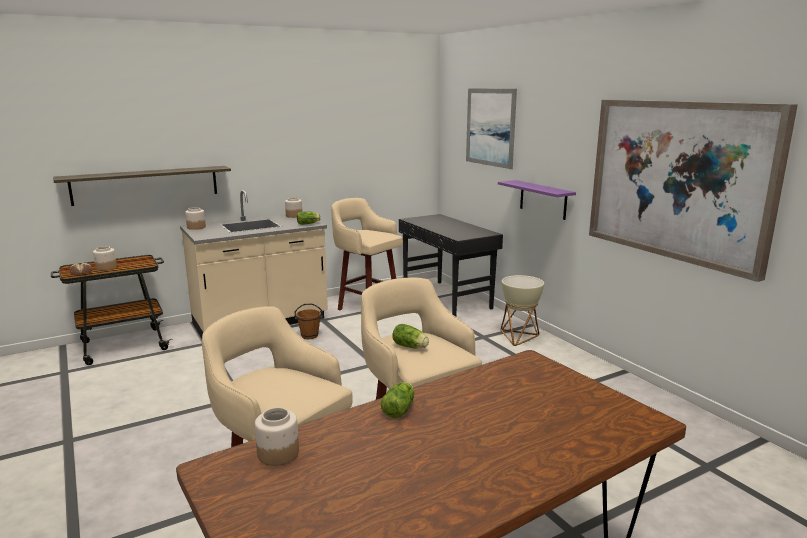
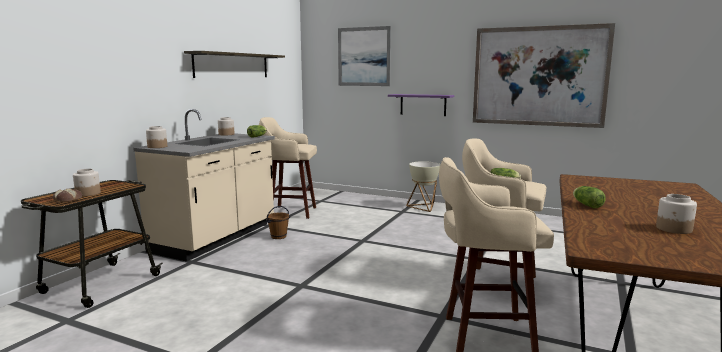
camera: 35 degrees left, 5 degrees down
(146, 185) = (100, 104): shelf -> shelf (232, 65)
(277, 454) = (598, 234): jar -> jar (674, 229)
(447, 299) = (338, 197): black console table -> none

